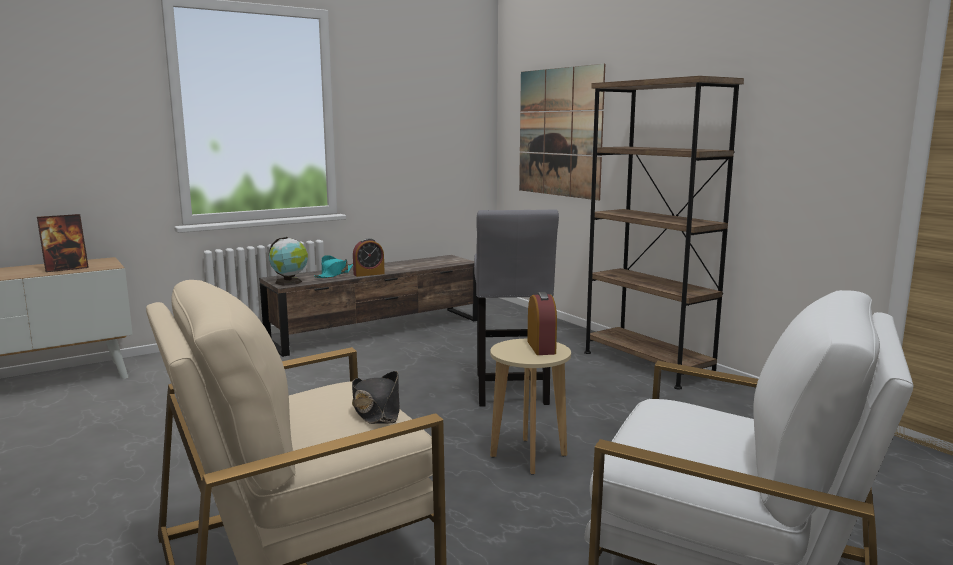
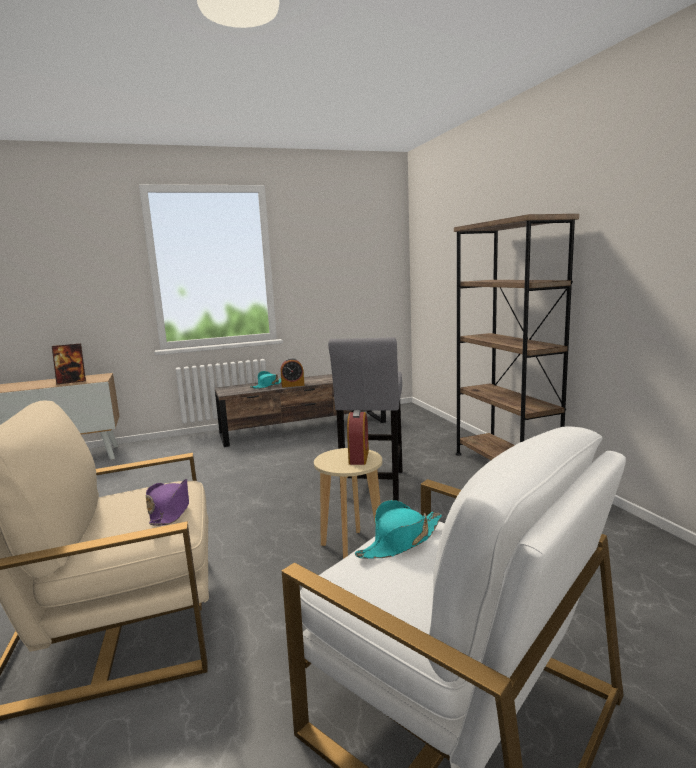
camera: 15 degrees right, 0 degrees up
(289, 282) = (231, 391): globe -> none
(376, 410) = (170, 510): black hat -> purple hat
(559, 132) = (448, 269): picture -> none
(668, 420) = (400, 541): none -> turquoise hat

